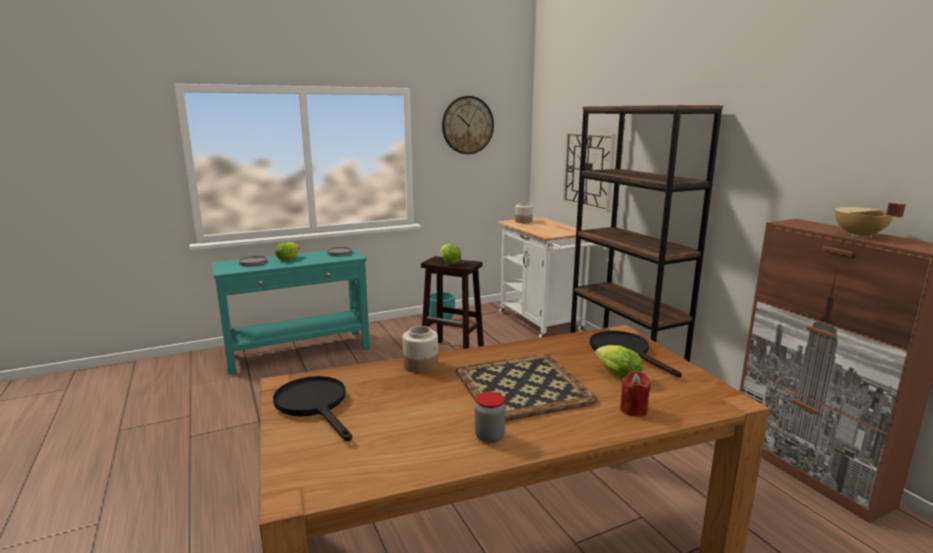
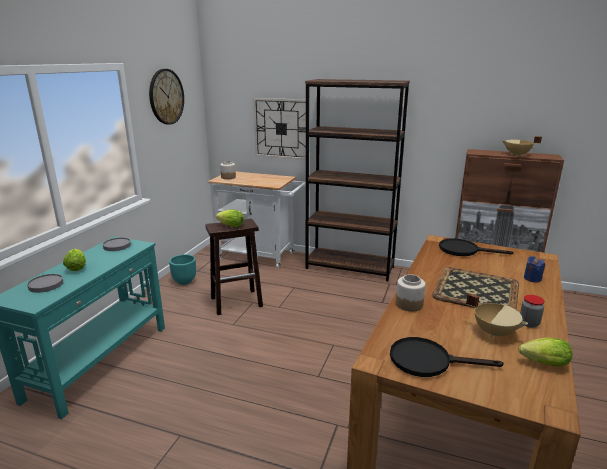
camera: 45 degrees left, 5 degrees up
(430, 422) = (494, 332): none -> beige cooking pot
(615, 374) = (488, 264): lettuce -> lettuce (541, 363)
(633, 409) = (532, 278): red candle -> blue candle

